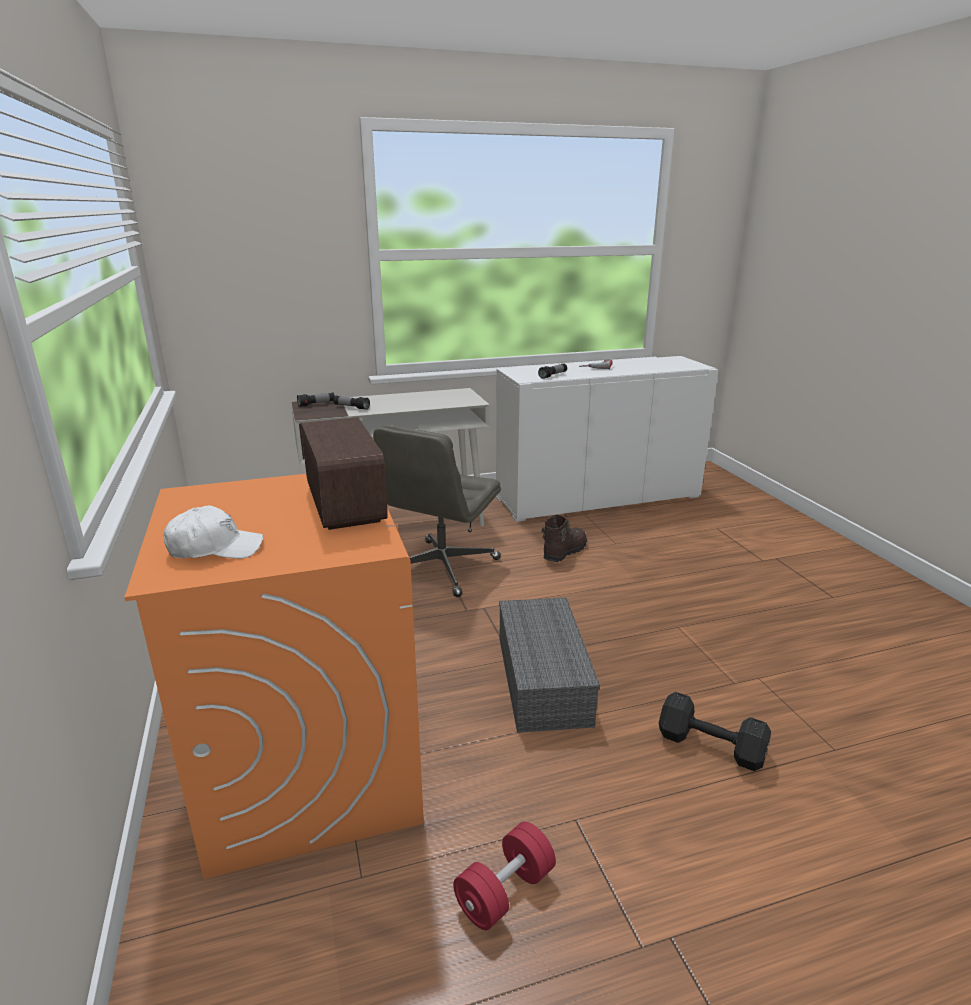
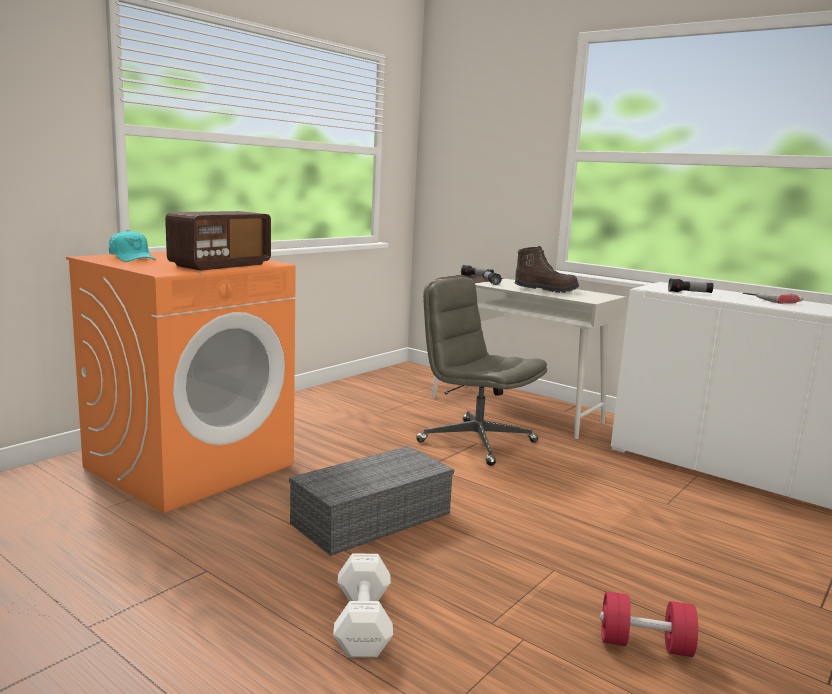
camera: 55 degrees right, 10 degrees down
(215, 548) = (132, 258): white cap -> turquoise cap
(441, 568) = (475, 441): grey office chair -> grey office chair turned 45 degrees clockwise
(505, 891) = (116, 558): red dumbbell -> red dumbbell (644, 644)
(563, 552) = (596, 482): brown boot -> brown boot (545, 290)
(712, 747) = (362, 625): black dumbbell -> white dumbbell

